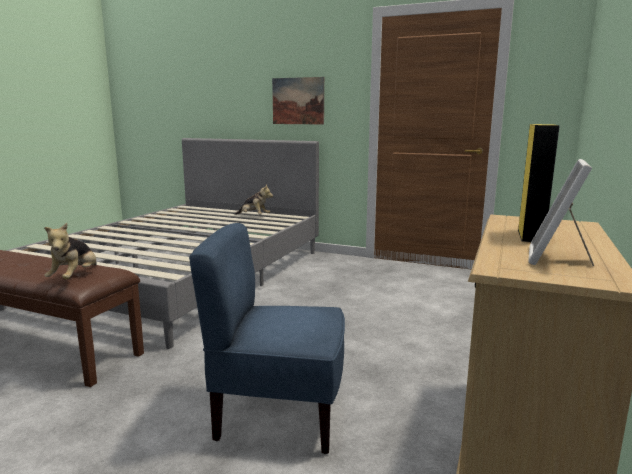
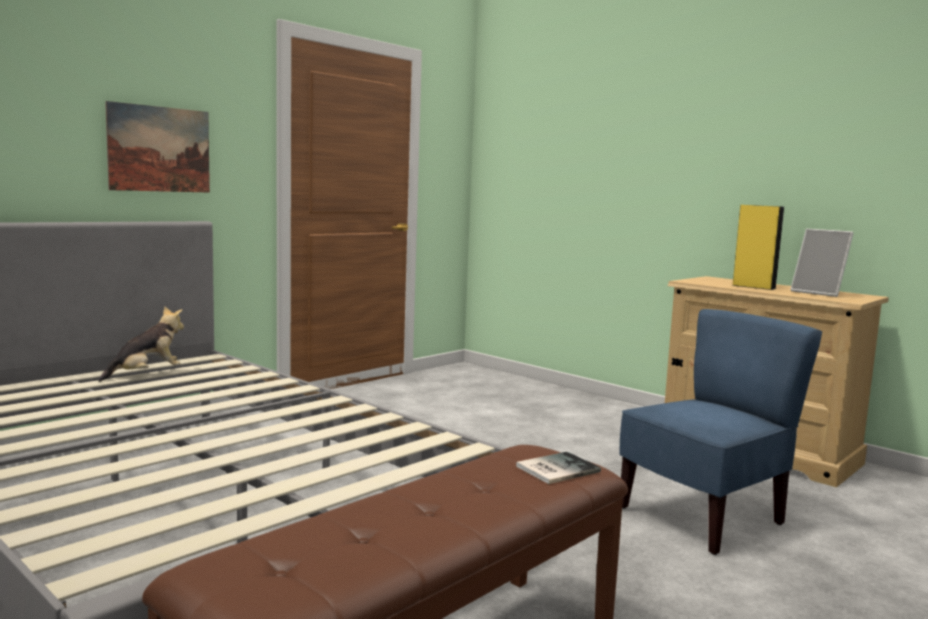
camera: 70 degrees left, 5 degrees down
(75, 277) = (555, 469): plush toy -> book
(278, 414) = (703, 517): blue chair -> blue chair turned 150 degrees counterclockwise

